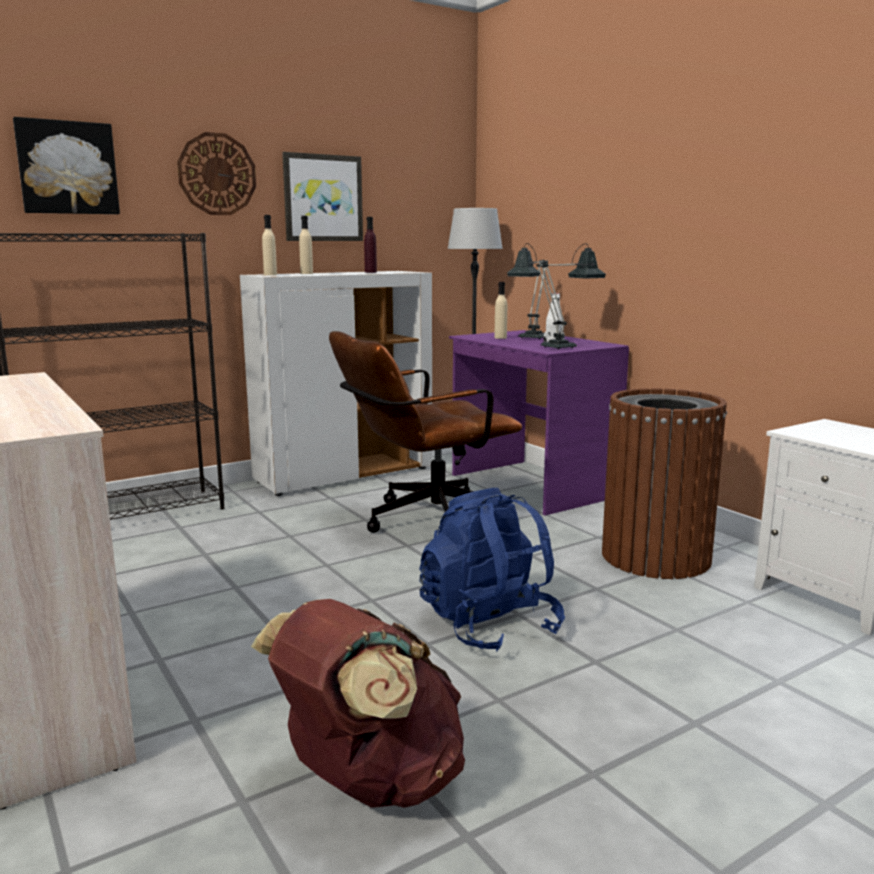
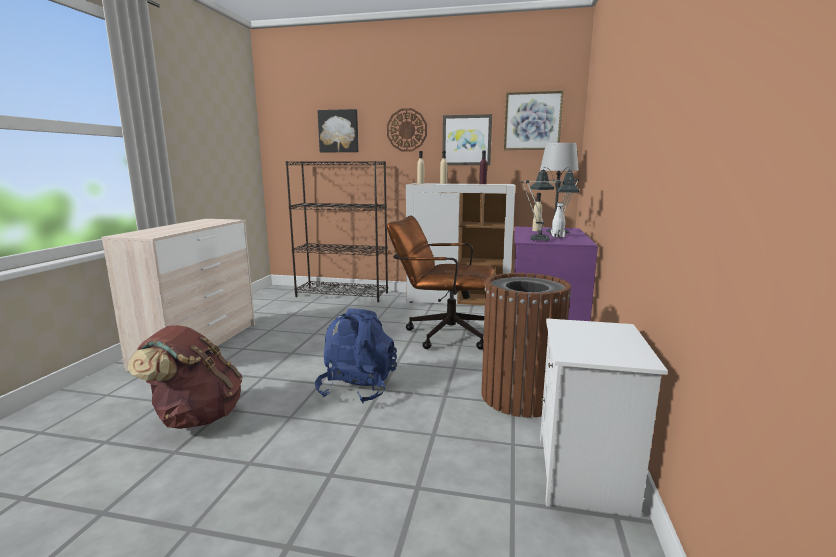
camera: 45 degrees right, 0 degrees up
(415, 172) = (532, 121): none -> picture

